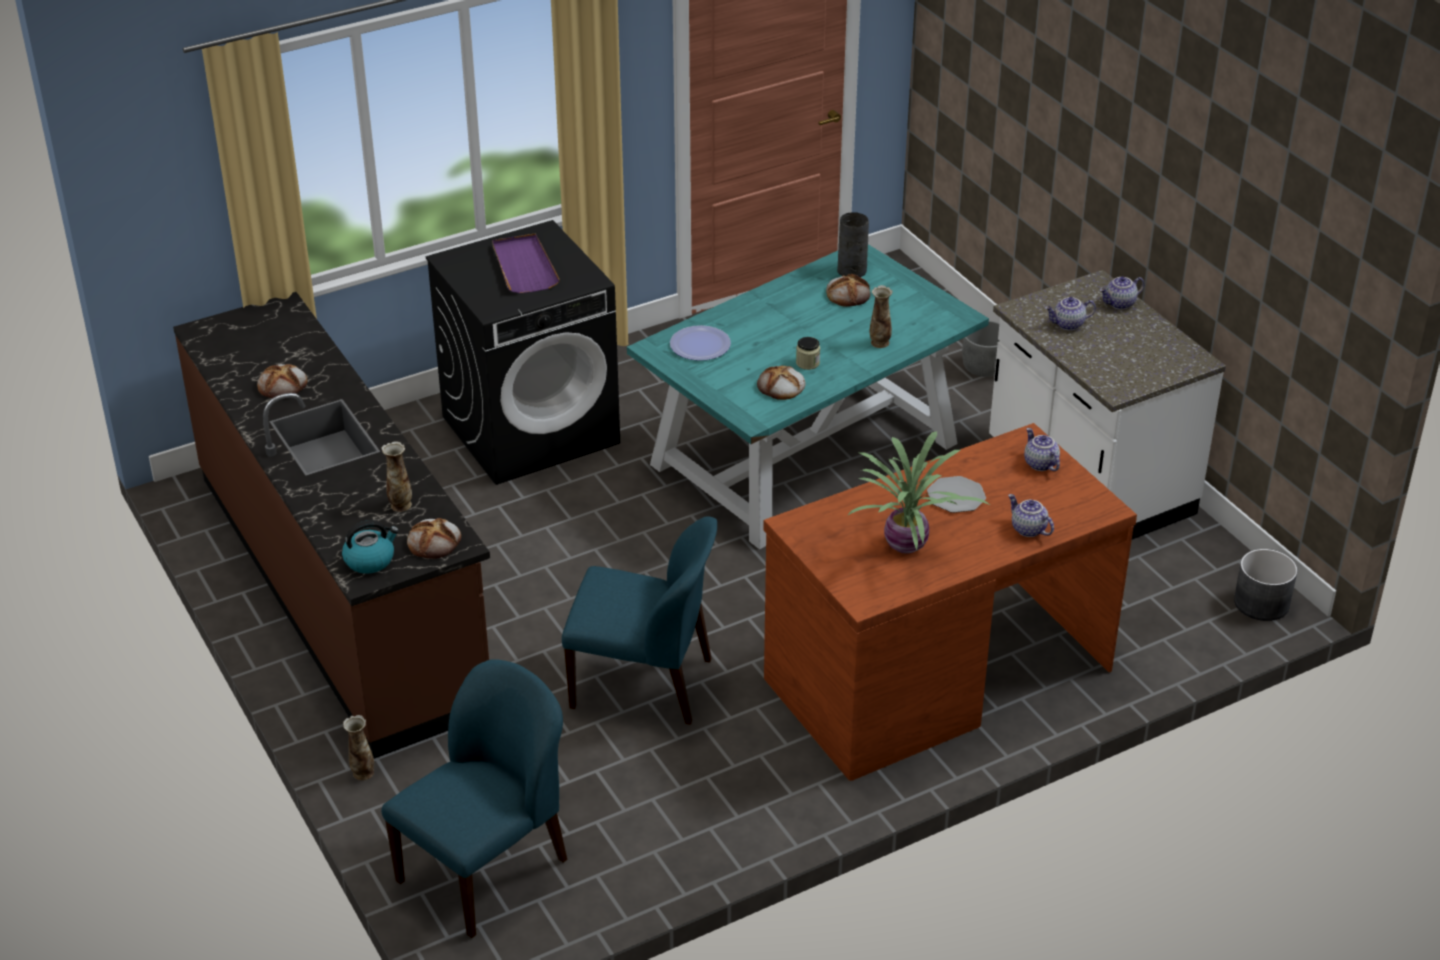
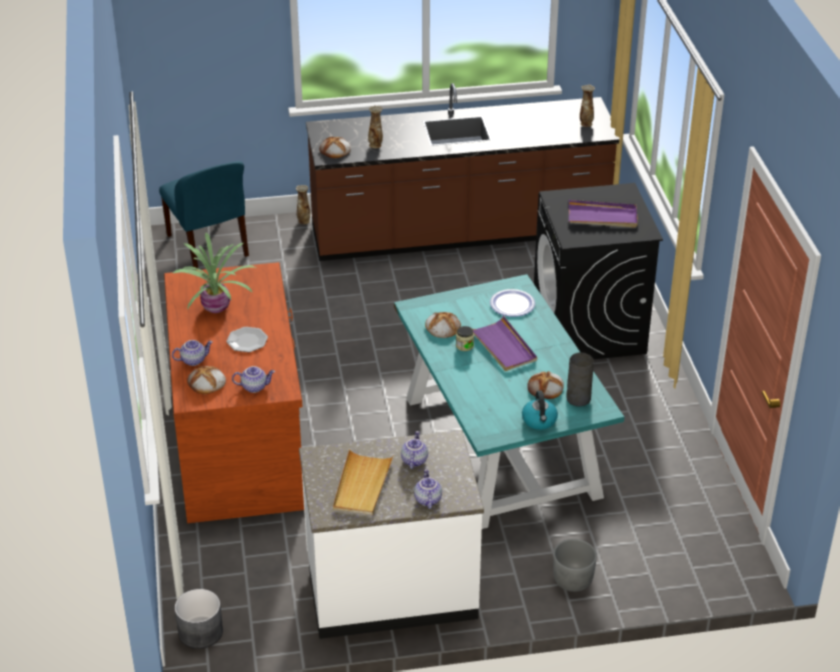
camera: 110 degrees right, 0 degrees up
(283, 385) = (517, 123): bread -> bread (206, 383)
(370, 560) = (333, 130): kettle -> kettle (539, 421)
(645, 684) = (309, 324): blue chair -> none
(790, 335) = (503, 346): none -> purple tray
(879, 343) = (472, 385): vase -> vase (586, 123)
(1135, 348) = (362, 485): none -> beige tray

